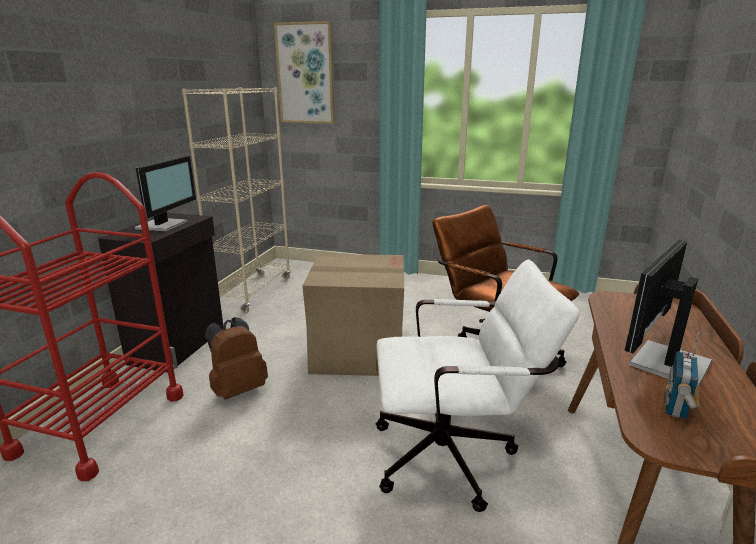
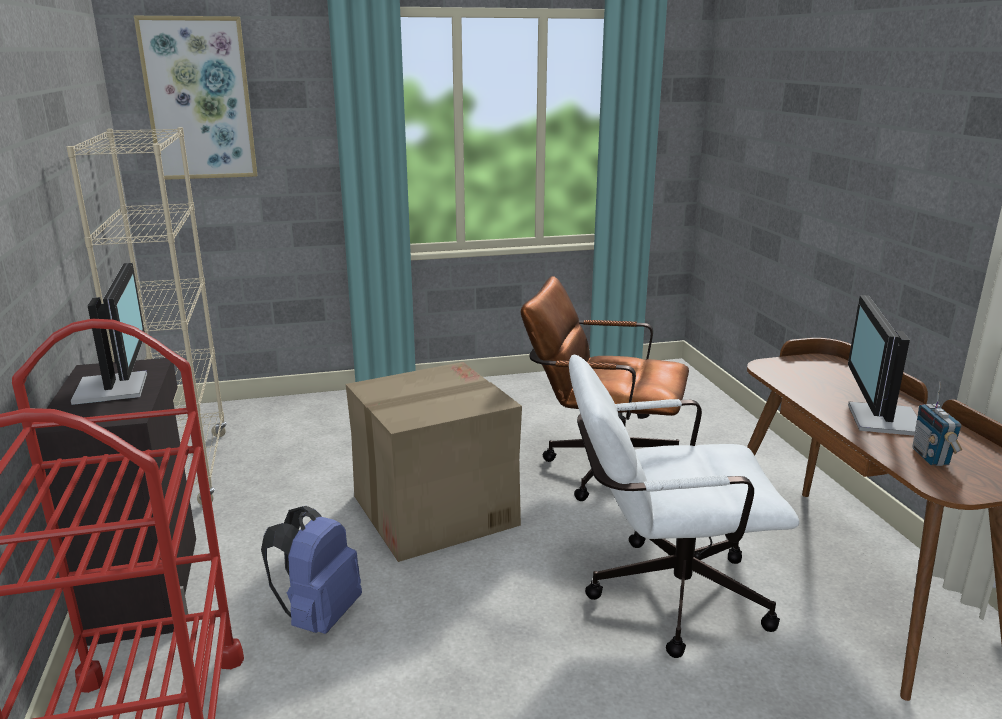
camera: 30 degrees left, 0 degrees up
(238, 389) = (318, 616): brown backpack -> blue backpack
(456, 456) = (662, 594): white office chair -> white office chair turned 150 degrees counterclockwise

